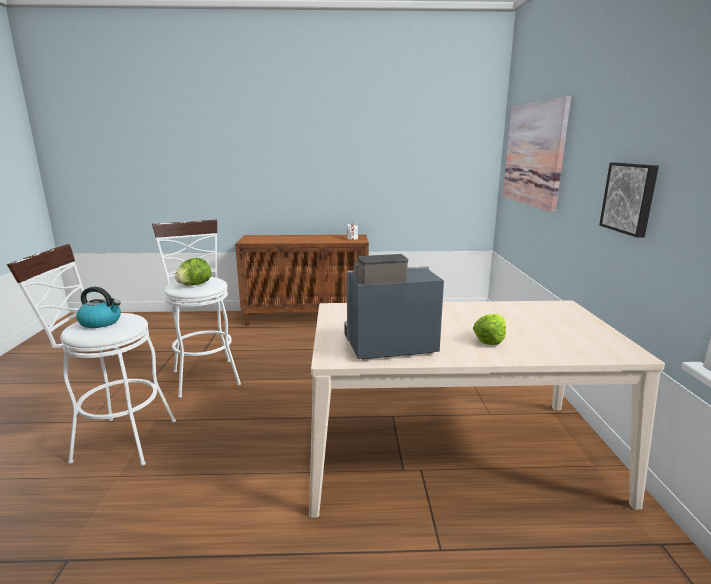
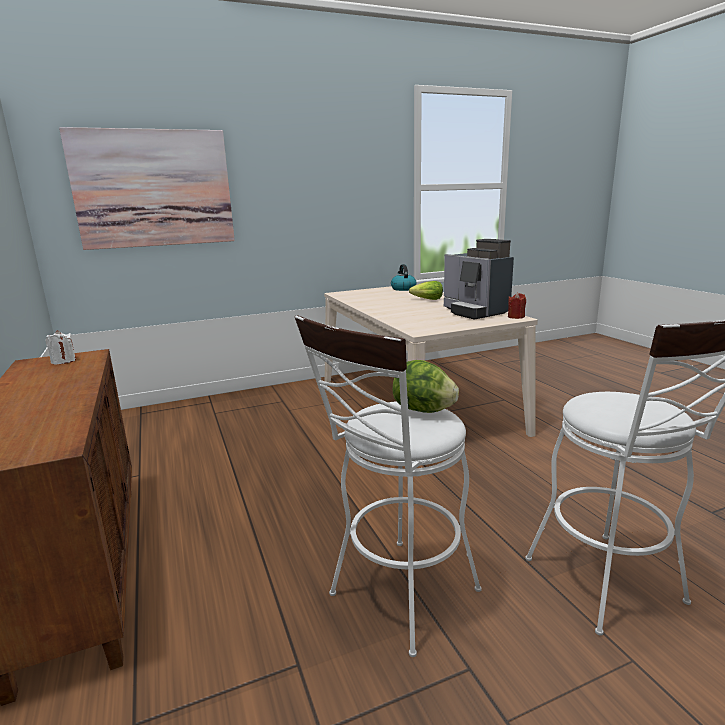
camera: 110 degrees left, 0 degrees up
(101, 322) = (631, 406): kettle -> kettle (403, 289)
(336, 360) = (516, 317): none -> red candle
(630, 198) = (335, 210): picture -> none

